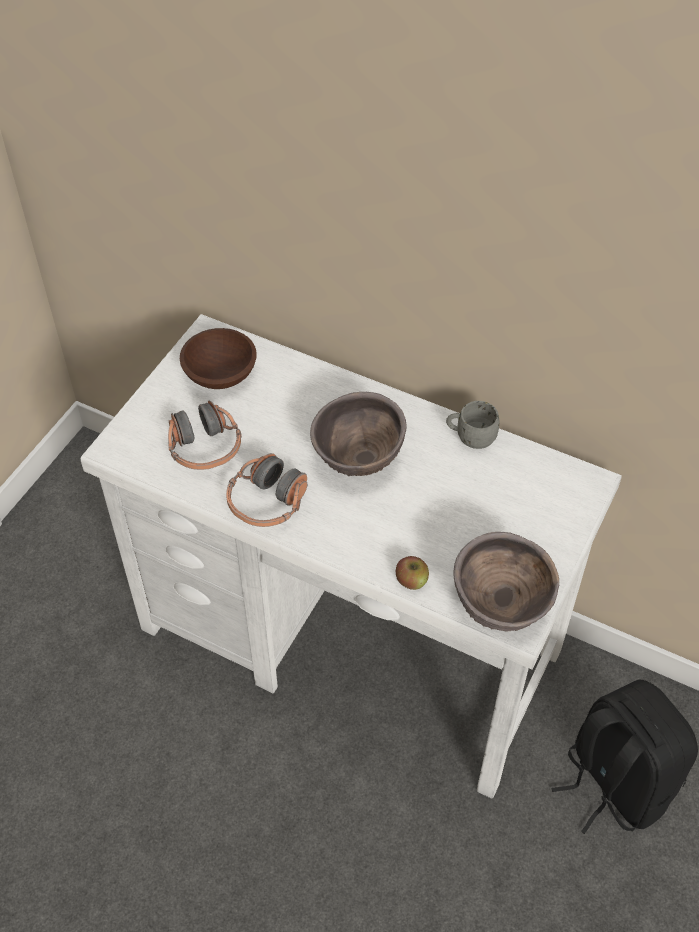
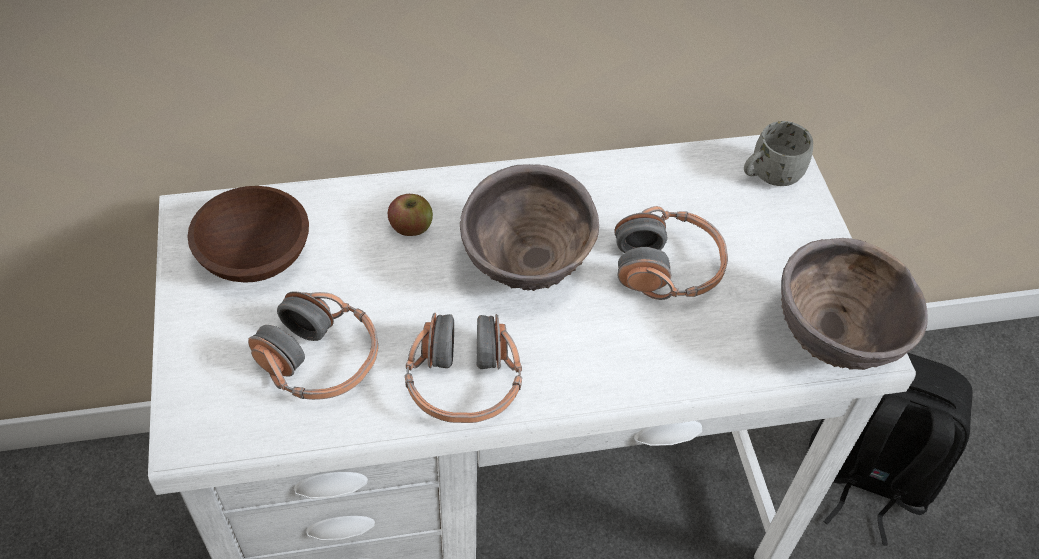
camera: 40 degrees left, 0 degrees up
(411, 580) = (716, 370): apple -> apple (411, 227)
(441, 508) = (667, 267): none -> headphones
(470, 437) = (621, 172): grey mug -> grey mug (769, 176)

